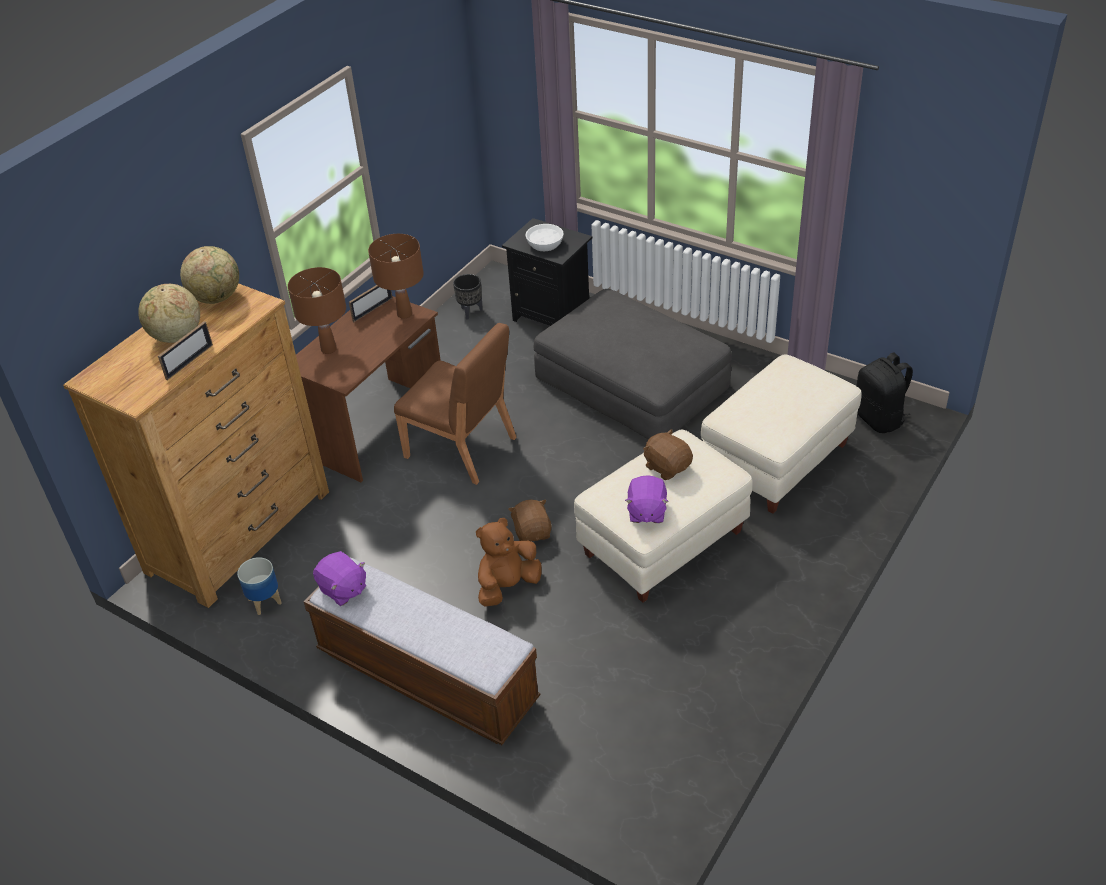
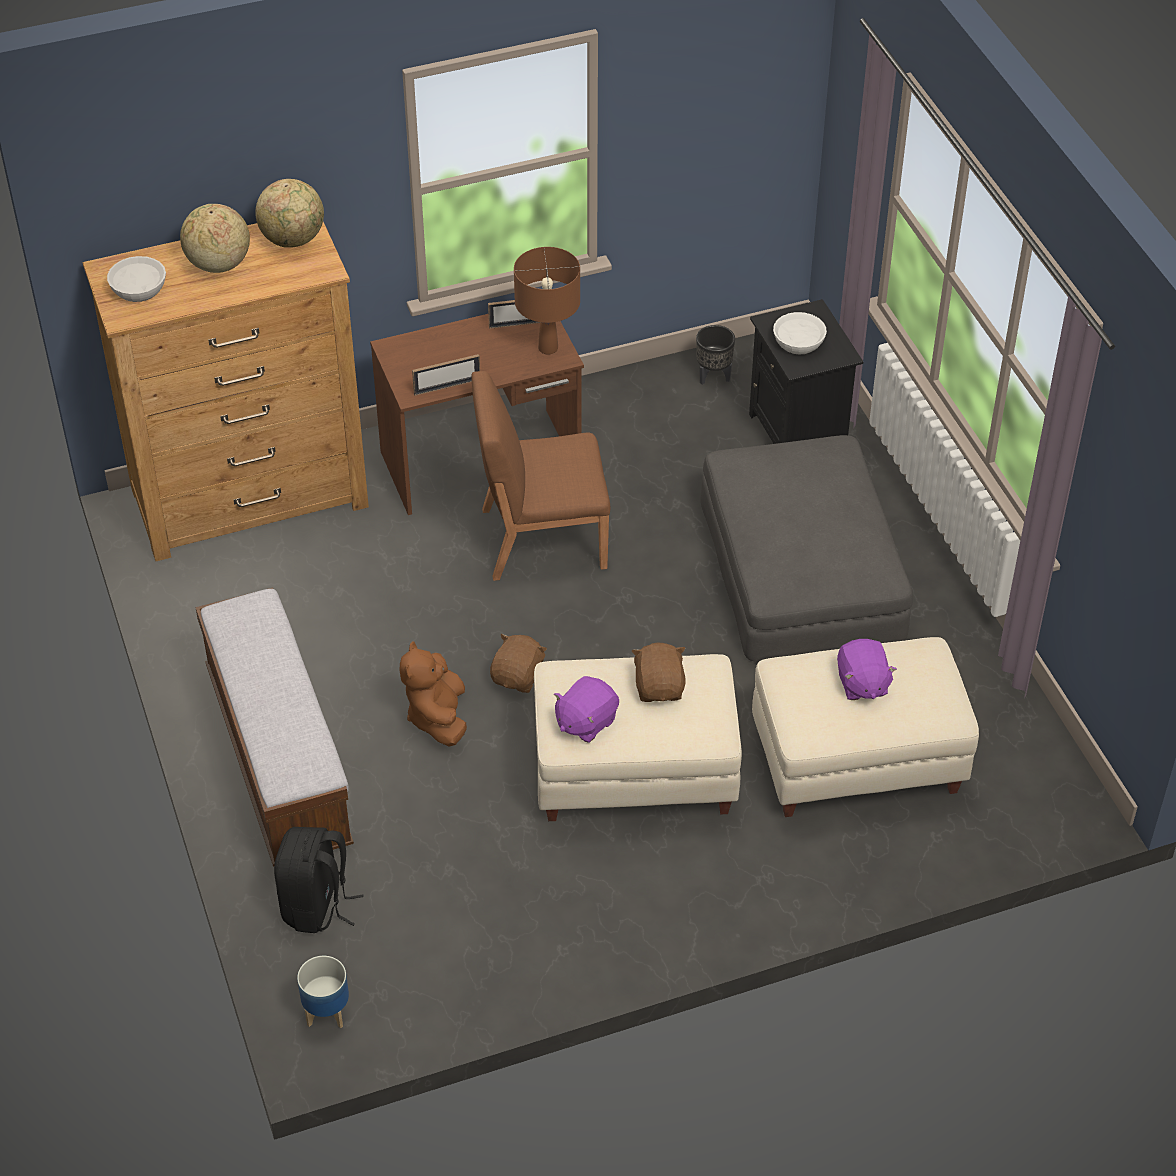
camera: 35 degrees right, 5 degrees up
(130, 378) = (139, 288): none -> white bowl
(189, 362) = (203, 300): picture frame -> picture frame (447, 386)
(264, 601) = (208, 586): planter -> planter (327, 1011)
(328, 349) = (434, 347): brown table lamp -> none
(343, 589) = (235, 618): purple plush toy -> purple plush toy (862, 684)
(461, 448) = (541, 538): brown chair -> brown chair turned 105 degrees clockwise
(507, 586) = (438, 717): brown plush toy -> brown plush toy turned 90 degrees counterclockwise
(879, 419) = (1034, 788): black backpack -> black backpack (317, 906)

